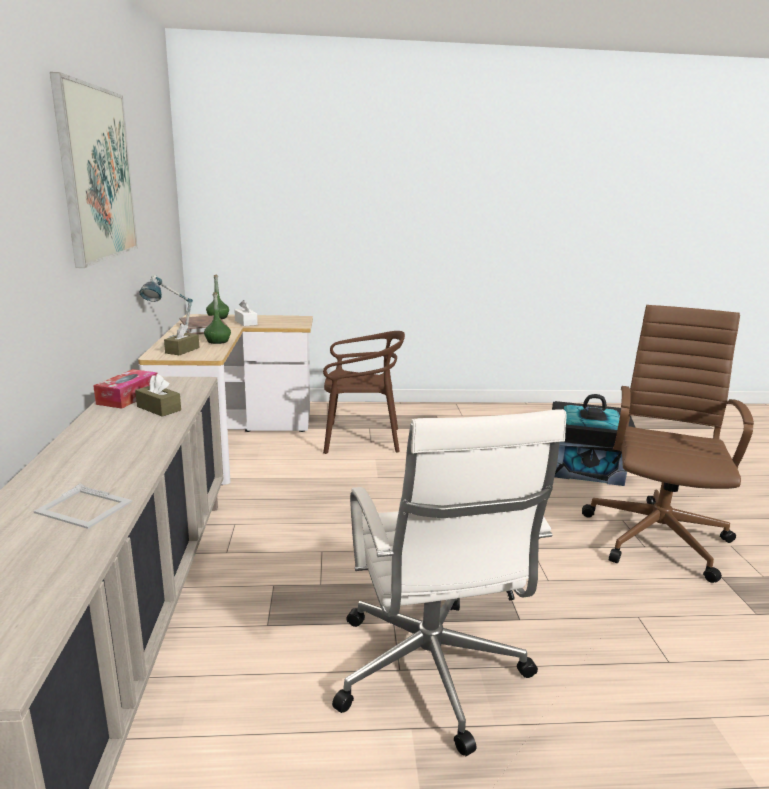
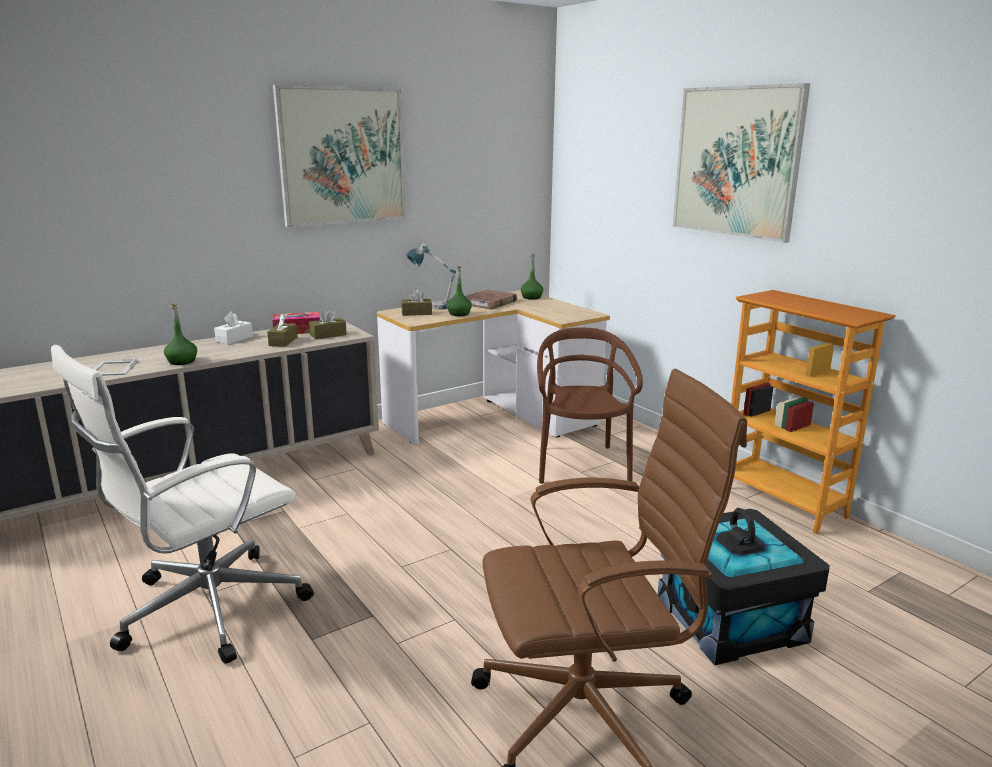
camera: 60 degrees right, 0 degrees up
(138, 463) = (182, 361): none -> green bottle
(176, 389) = (328, 335): none -> brown tissue box
(246, 322) = (534, 306): white tissue box -> white tissue box (234, 339)
(361, 439) = (580, 465): brown chair -> brown chair turned 150 degrees counterclockwise
(399, 182) = (736, 162): none -> picture
(477, 409) = (783, 502): none -> bookcase

